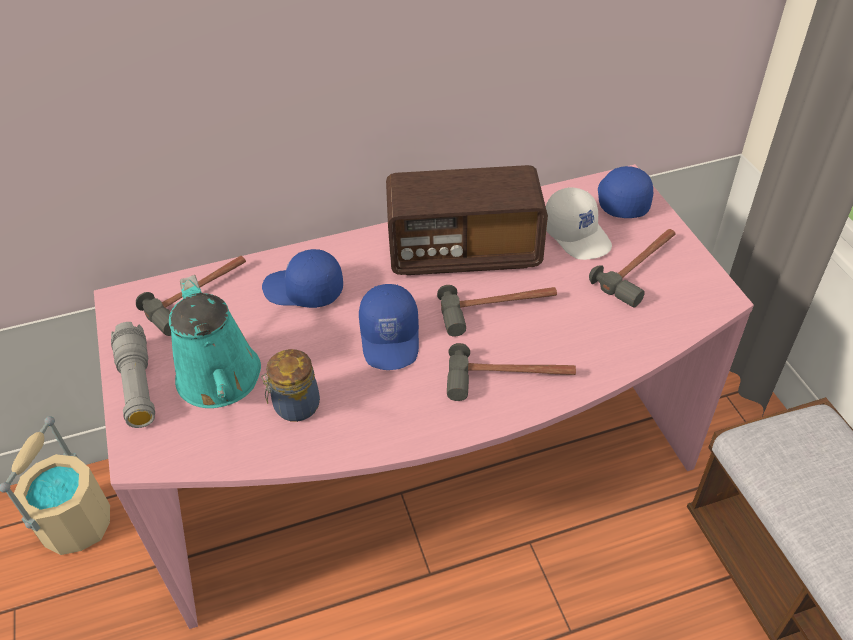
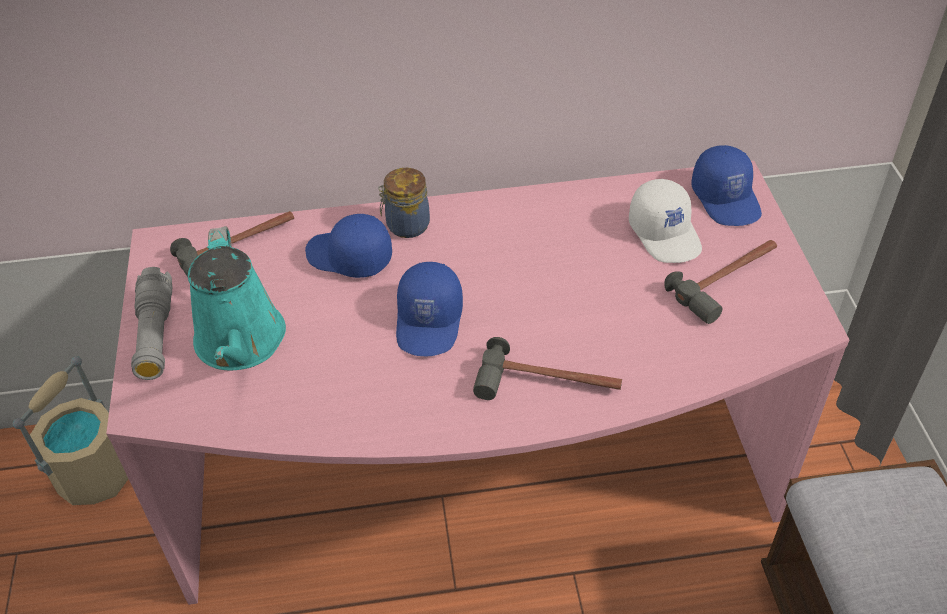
camera: 10 degrees right, 0 degrees up
(295, 406) = (311, 381): jar -> jar (406, 226)
(464, 252) = (533, 238): radio -> none
(498, 309) = (555, 305): hammer -> none
(621, 199) = (727, 199): blue cap -> blue cap turned 150 degrees clockwise

